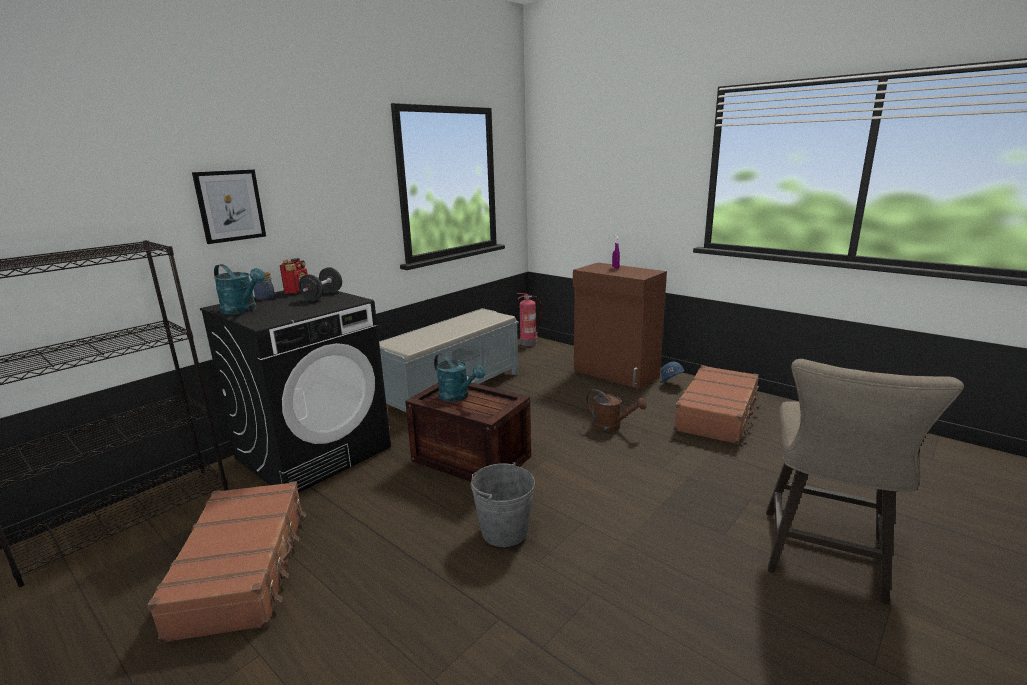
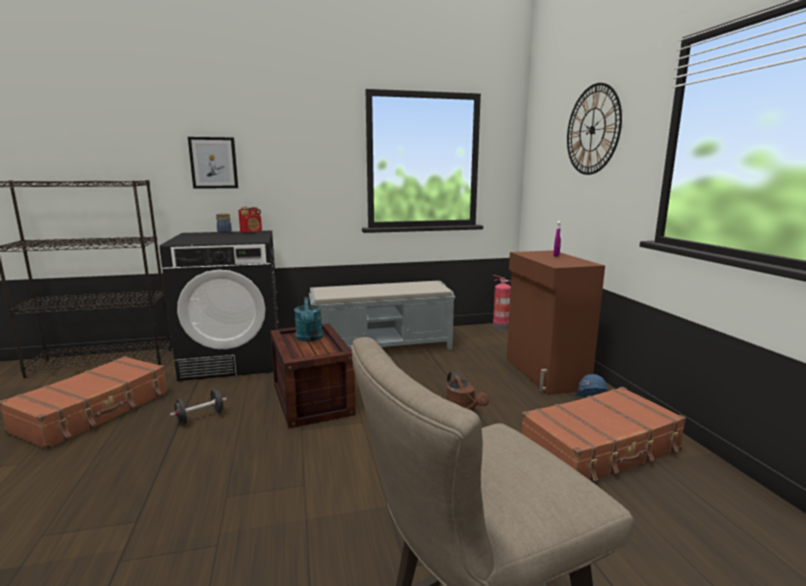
camera: 35 degrees right, 5 degrees down
(243, 310) = (191, 236): turquoise watering can -> none
(322, 296) = (252, 236): black dumbbell -> black dumbbell (200, 418)
(504, 531) = (244, 461): grey bucket -> none
(622, 152) = (592, 130): none -> wall clock

